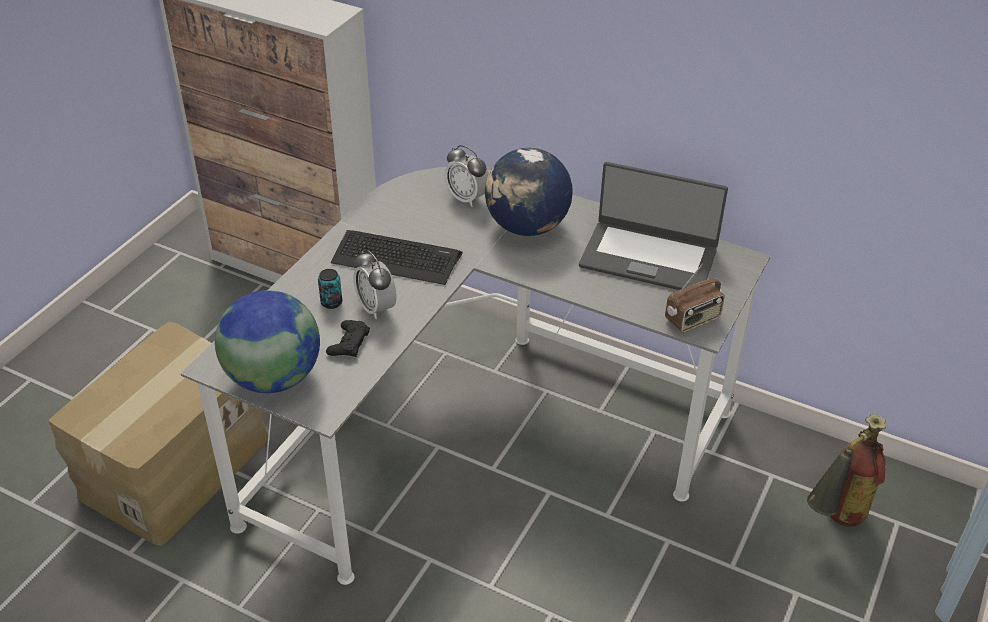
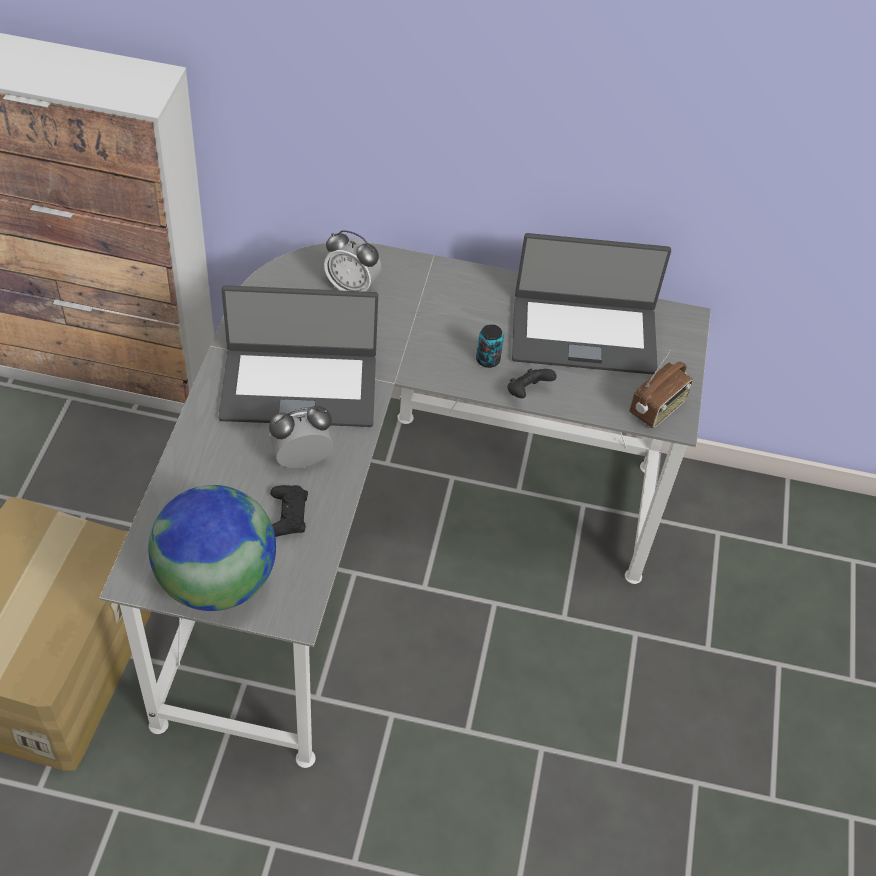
camera: 20 degrees left, 10 degrees up
(331, 302) = (245, 463): can -> can (488, 360)
(376, 308) = (301, 460): alarm clock -> alarm clock turned 120 degrees clockwise
(396, 258) = (299, 386): keyboard -> laptop
(527, 227) = (435, 316): globe -> none
(582, 291) = (527, 392): none -> black game controller
(834, 521) = (792, 573): fire extinguisher -> none

